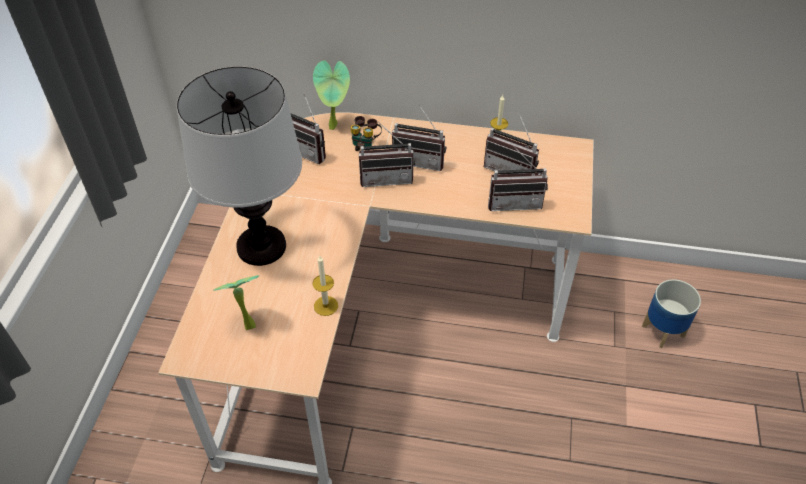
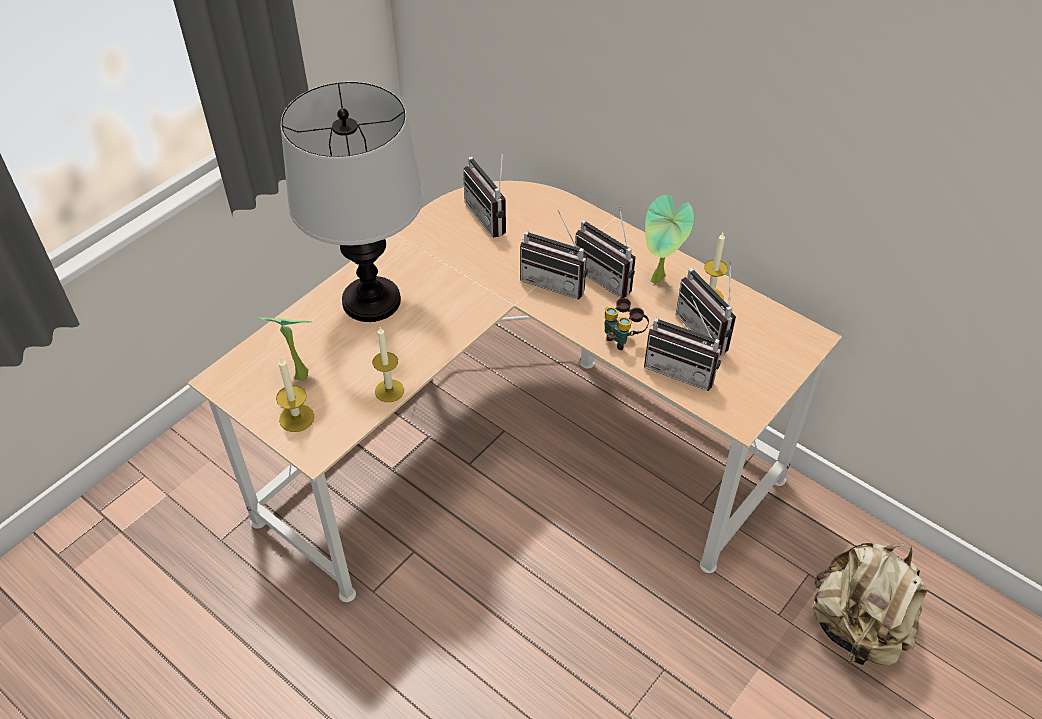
camera: 30 degrees right, 0 degrees up
(270, 358) = (296, 418): none -> candle
(335, 127) = (541, 203): potted plant -> potted plant (659, 281)
(365, 145) = (559, 236): binoculars -> binoculars (623, 338)
(663, 331) = (857, 627): planter -> beige backpack

